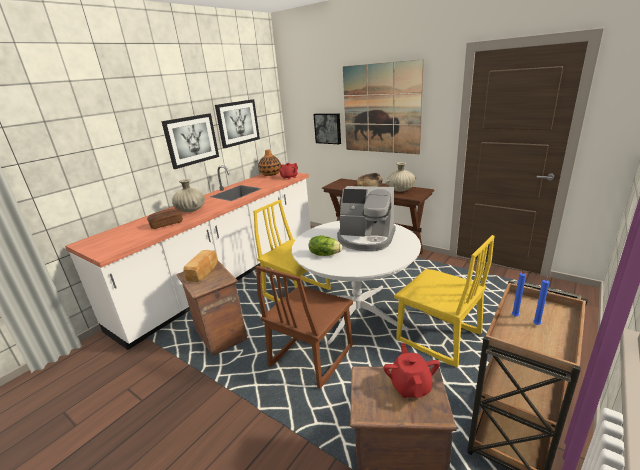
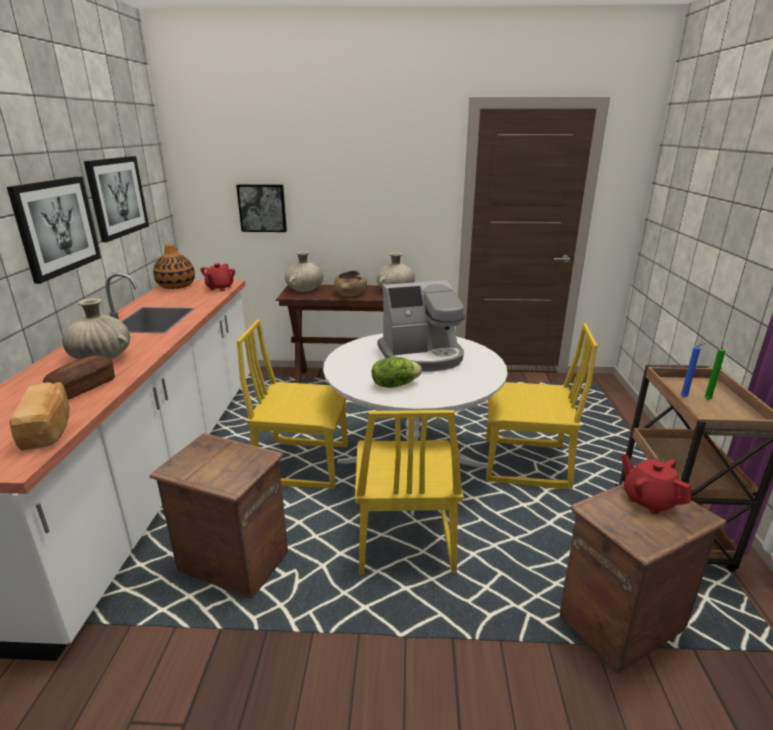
camera: 35 degrees left, 0 degrees up
(204, 273) = (208, 458): bread -> bread (49, 429)
(310, 356) = (403, 539): brown chair -> yellow chair
(345, 183) = (305, 290): none -> beige vase
(381, 109) = (353, 179): picture -> none
(537, 324) = (707, 399): blue candle -> green candle

